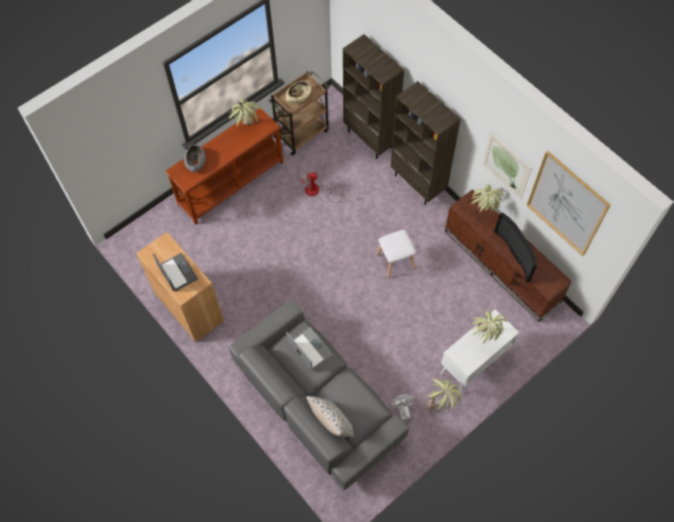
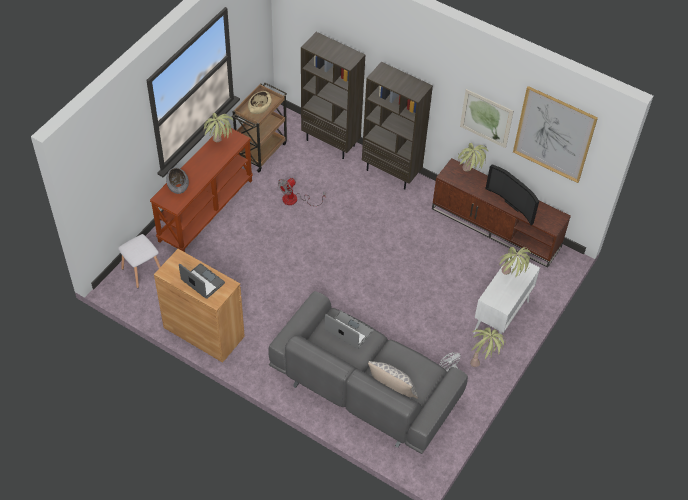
camera: 20 degrees left, 10 degrees down
(396, 262) = (395, 245): white stool -> white stool (143, 271)

